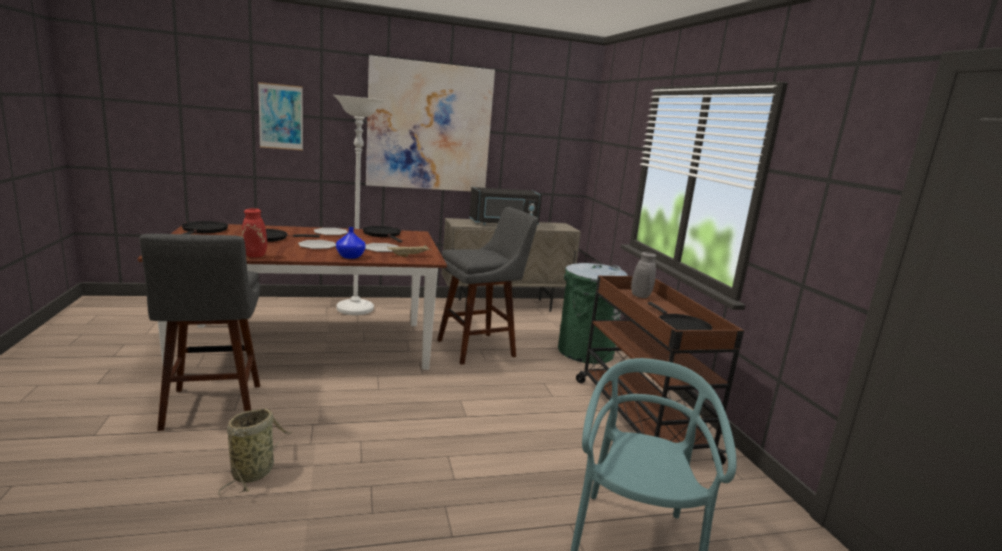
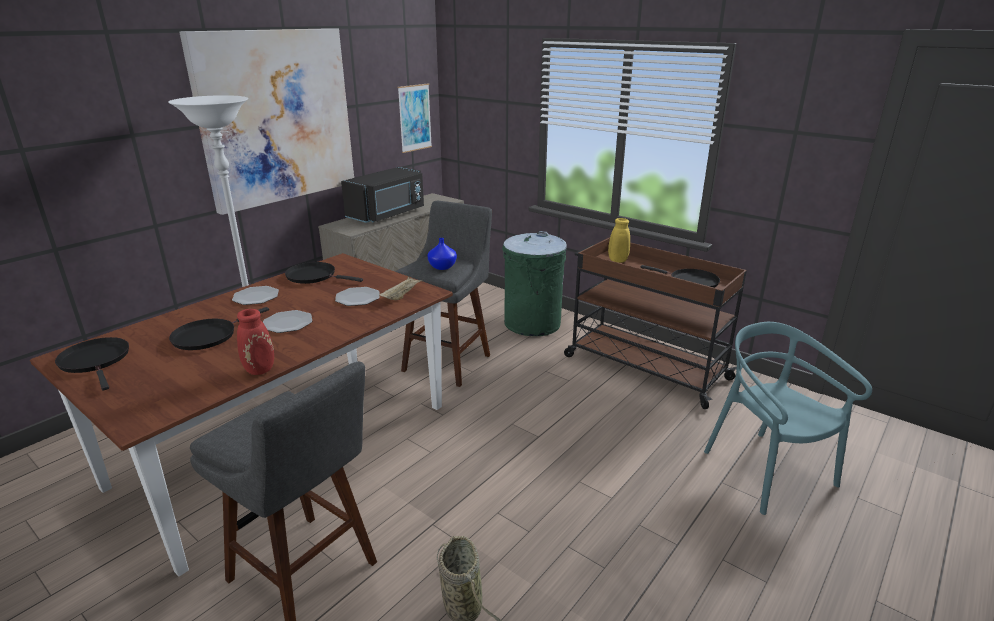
camera: 35 degrees left, 10 degrees up
(281, 117) = (72, 148): picture -> picture (415, 118)
(350, 256) = (354, 323): blue vase -> blue vase (441, 267)
(638, 296) = (616, 261): grey vase -> yellow vase

